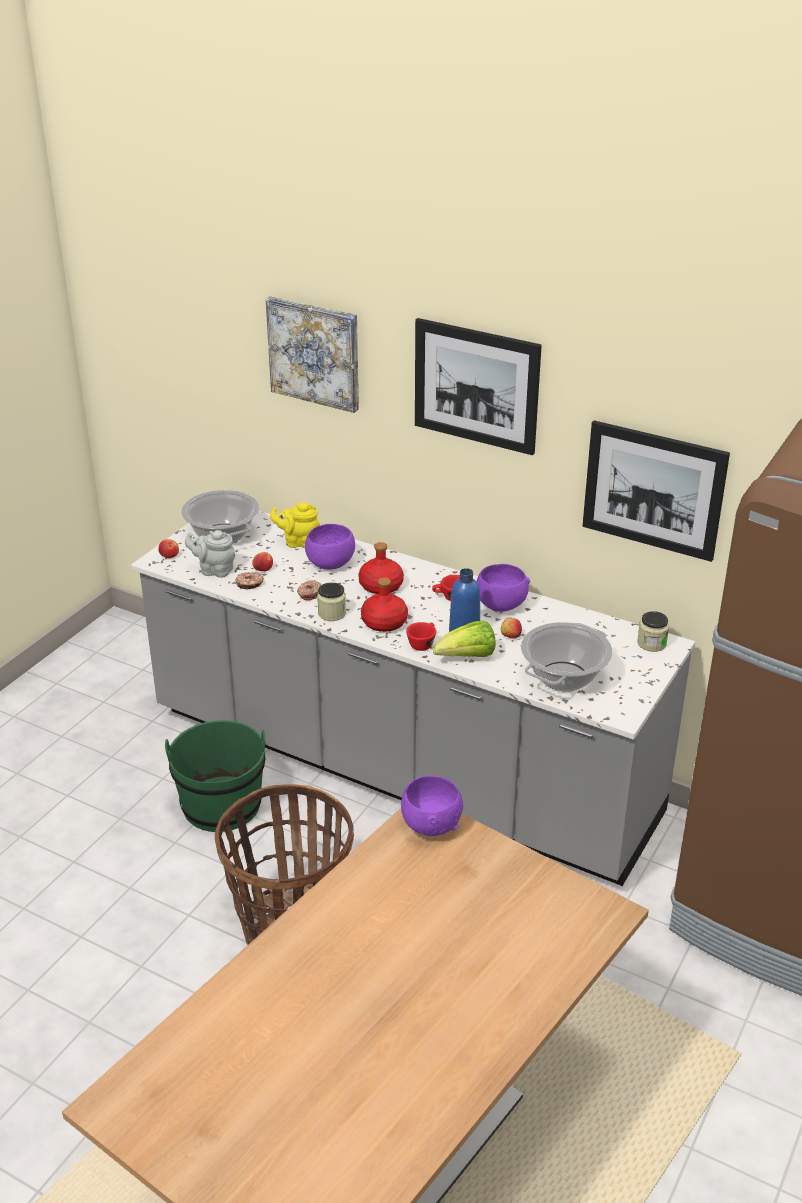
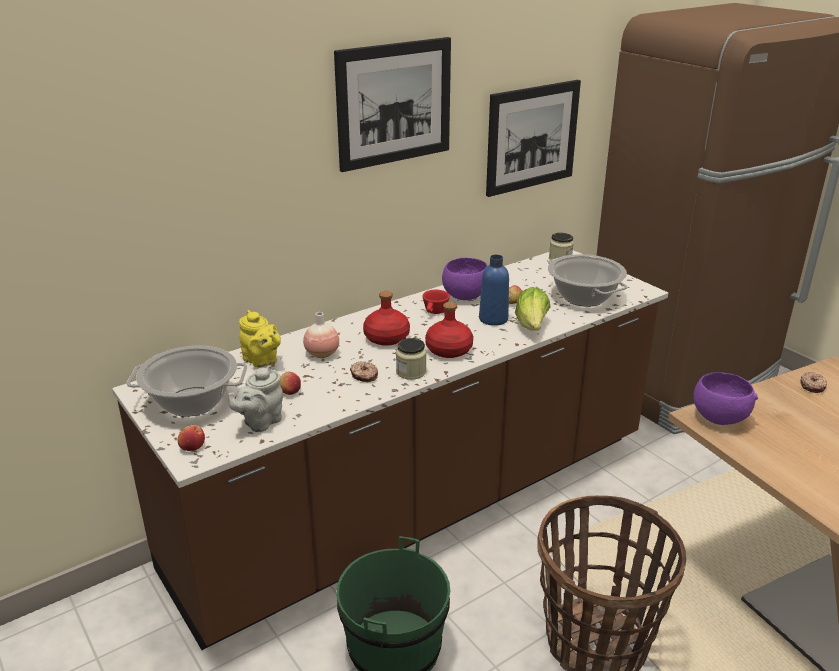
camera: 65 degrees left, 5 degrees down
(249, 584) = (312, 406): donut -> donut (812, 386)
(298, 542) = (262, 361): yellow teapot -> yellow teapot turned 75 degrees counterclockwise
(315, 353) = (218, 138): picture -> none
(330, 564) = (322, 354): purple bowl -> vase
(400, 765) = (419, 504): grey counter -> brown counter
(422, 643) = (496, 340): red cup -> none

